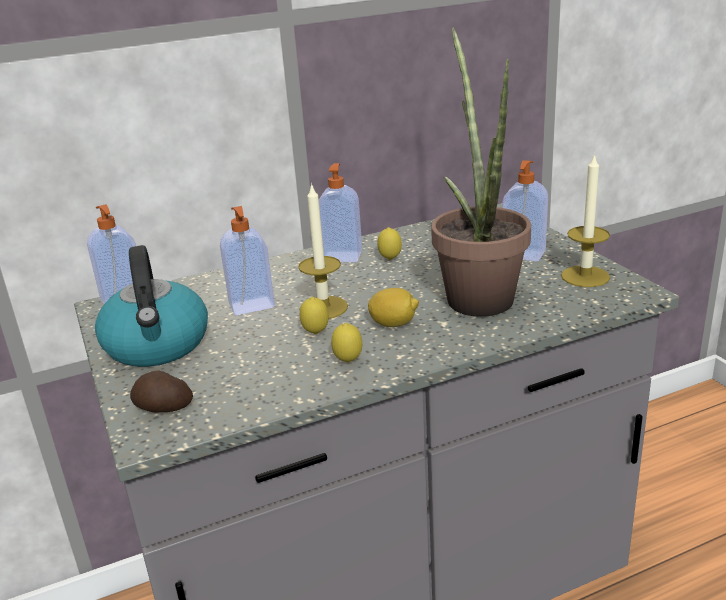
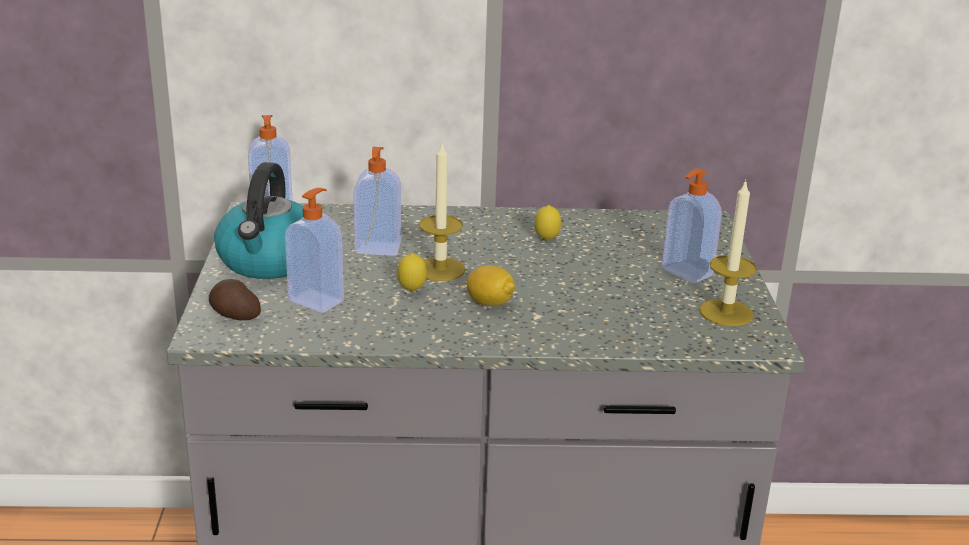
camera: 20 degrees right, 0 degrees up
(342, 256) = (503, 223): soap dispenser -> soap dispenser (317, 300)
(348, 362) = (417, 324): lemon -> none
(476, 294) = (597, 298): potted plant -> none

